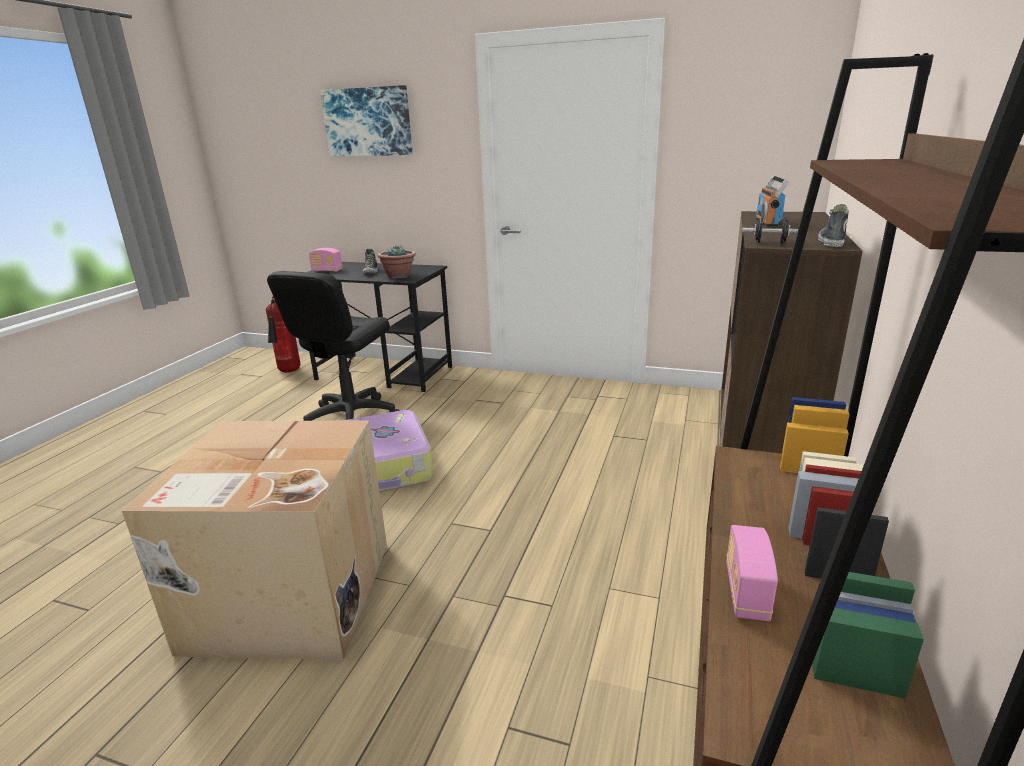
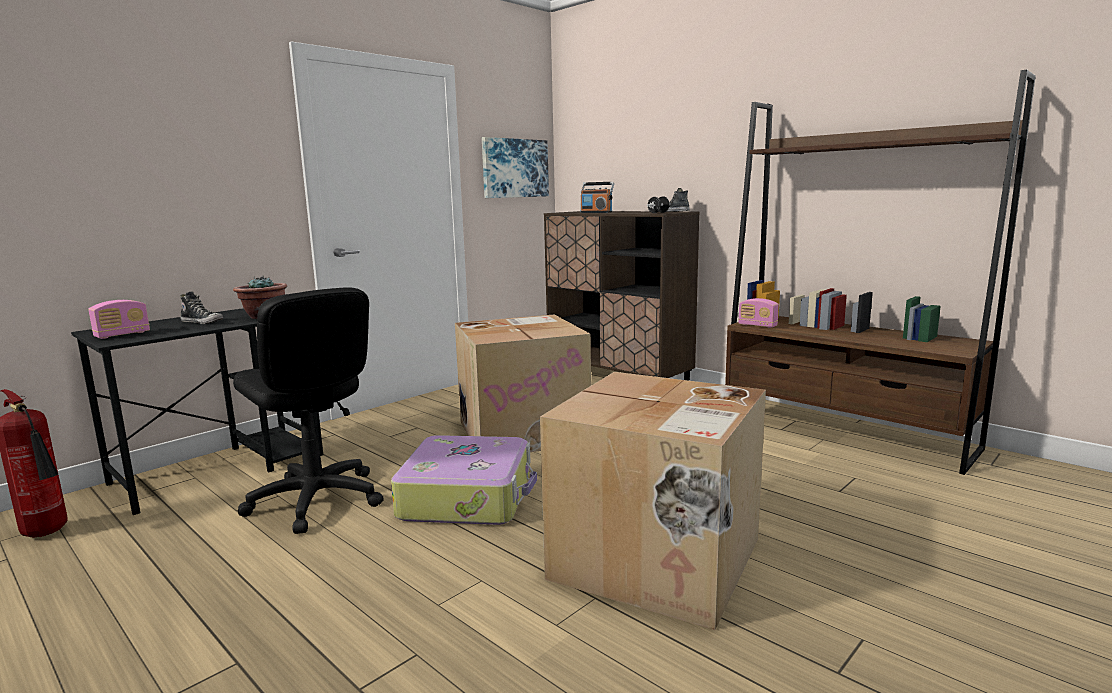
camera: 65 degrees left, 10 degrees down
(368, 122) = (137, 122): picture -> picture (514, 168)
(534, 449) = (524, 431): none -> cardboard box
(746, 592) = (870, 340): radio -> radio (757, 326)

